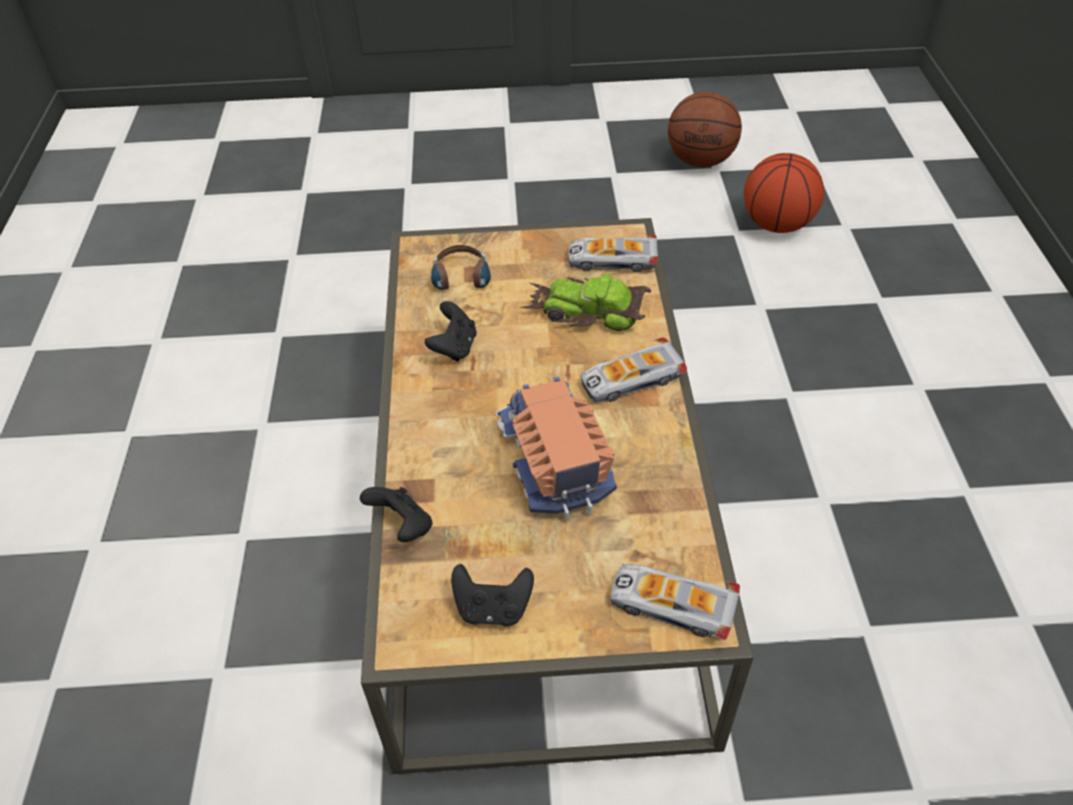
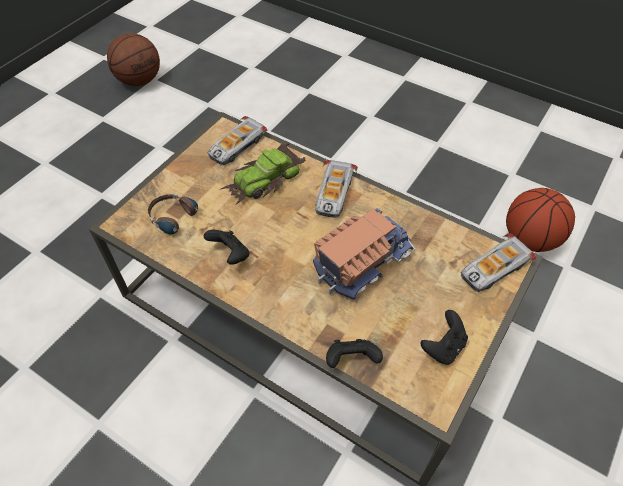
camera: 55 degrees left, 5 degrees up
(552, 460) = (361, 261): toy truck -> toy truck turned 120 degrees clockwise
(776, 224) = (221, 87): basketball -> basketball (529, 239)

